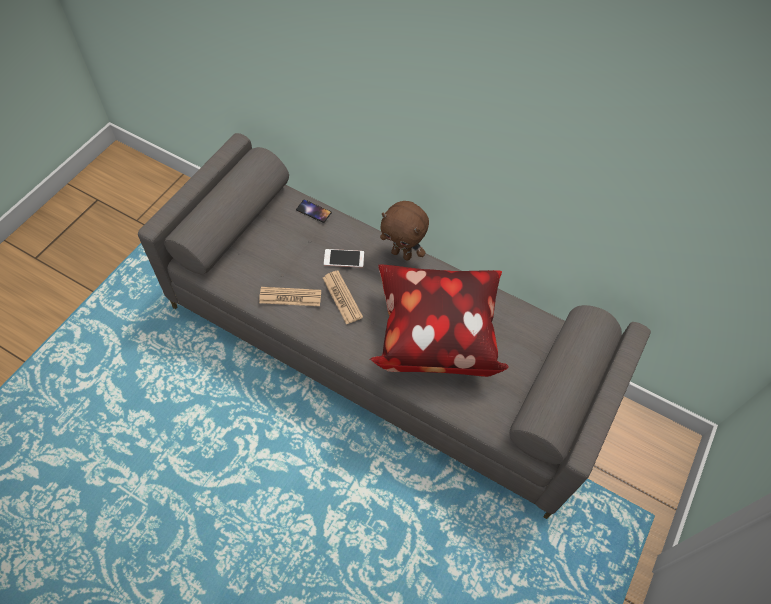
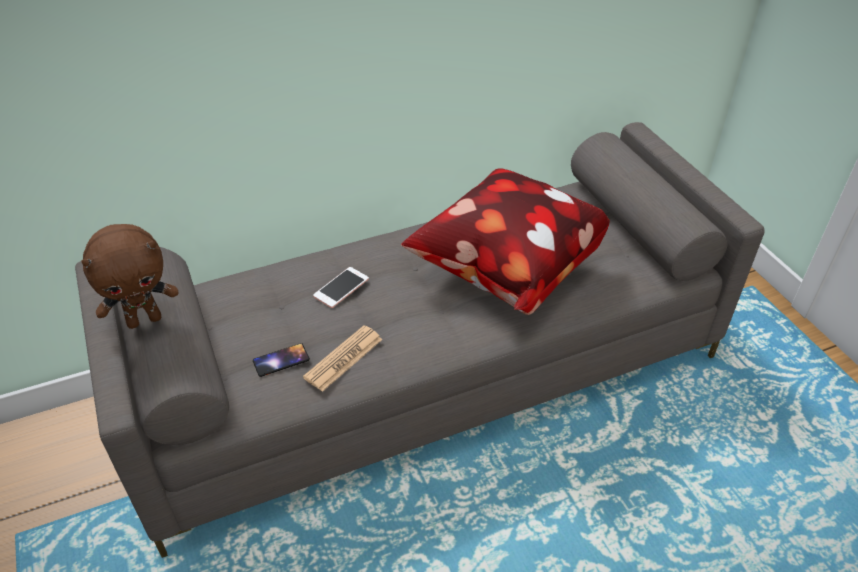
camera: 50 degrees left, 15 degrees down
(313, 211) = (249, 279): phone -> phone (281, 360)
(342, 297) = (390, 315): newspaper -> none
(402, 254) = (383, 243): brown plush toy -> brown plush toy (145, 319)

